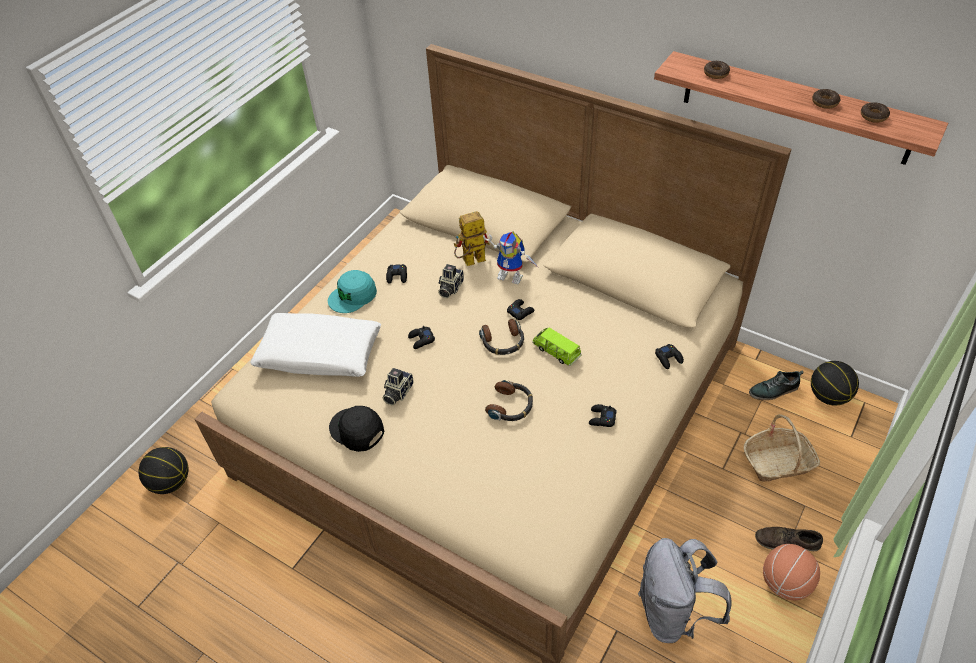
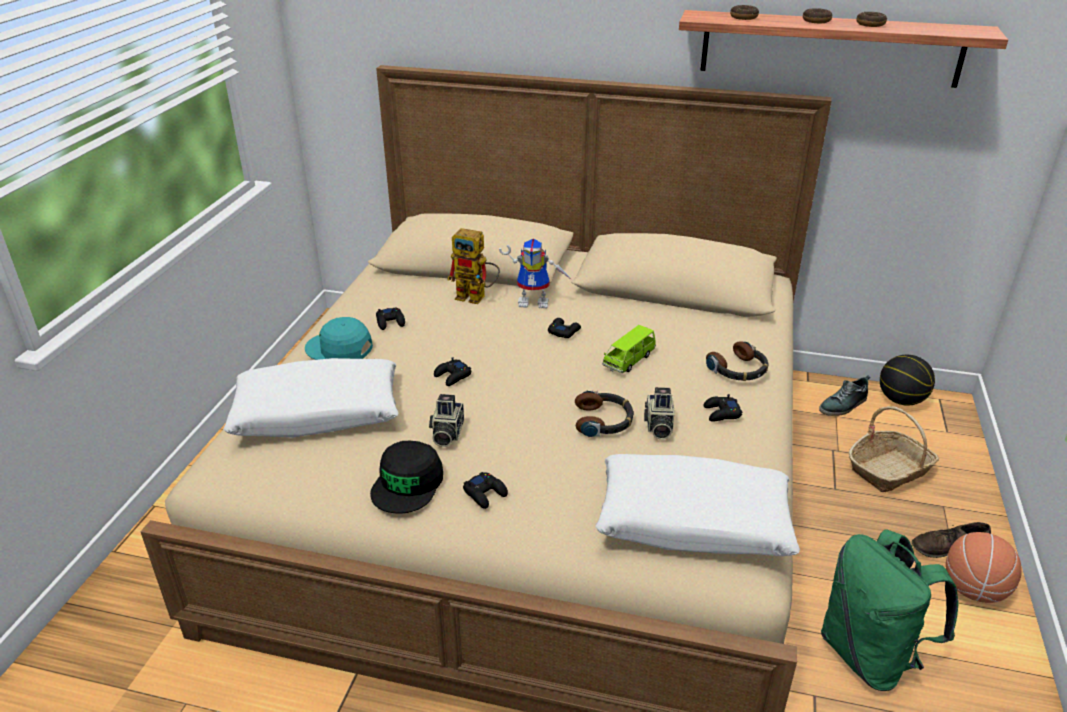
camera: 20 degrees left, 15 degrees down
(171, 482) = (91, 666): basketball -> none
(353, 296) = (339, 348): turquoise cap -> turquoise cap turned 75 degrees clockwise
(357, 430) = (408, 484): black cap -> black cap turned 90 degrees counterclockwise
(450, 288) = (464, 323): camera -> camera (658, 426)
(470, 262) = (477, 297): toy robot -> toy robot turned 120 degrees counterclockwise
(503, 342) = (558, 362): headphones -> headphones (738, 370)
(533, 508) = (693, 520): none -> white pillow
(556, 352) = (629, 360): green toy car -> green toy car turned 75 degrees counterclockwise
(668, 358) = (760, 346): black game controller -> black game controller (485, 493)
(673, 612) = (869, 655): grey backpack -> green backpack
(873, 116) = (926, 27): donut -> donut (816, 21)

